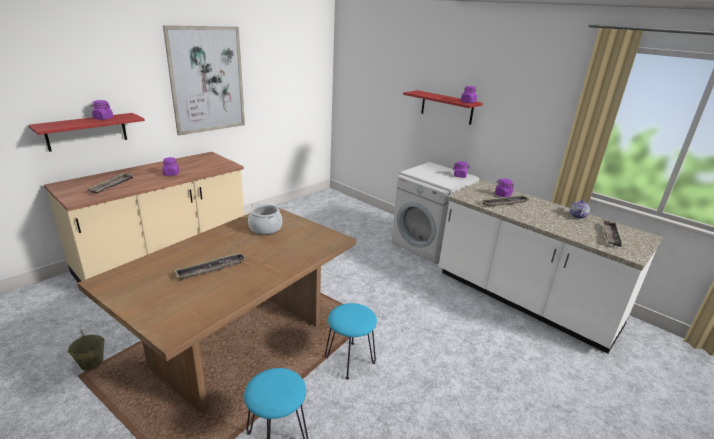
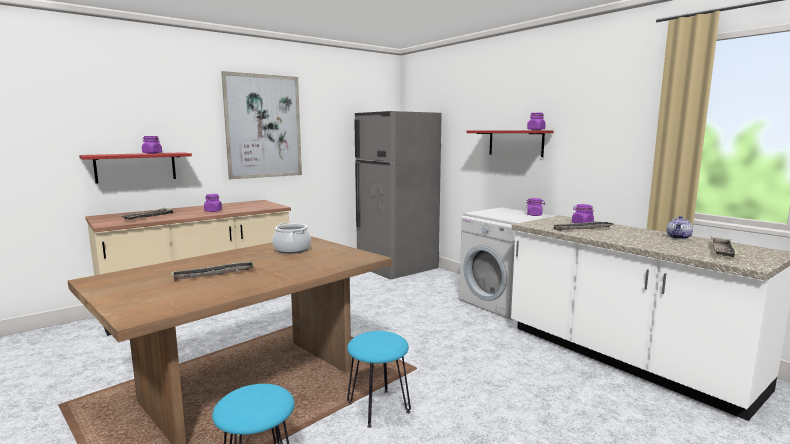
camera: 10 degrees right, 15 degrees down
(91, 363) = (79, 394): beige bucket -> none
(331, 203) = (398, 267): none -> grey fridge

